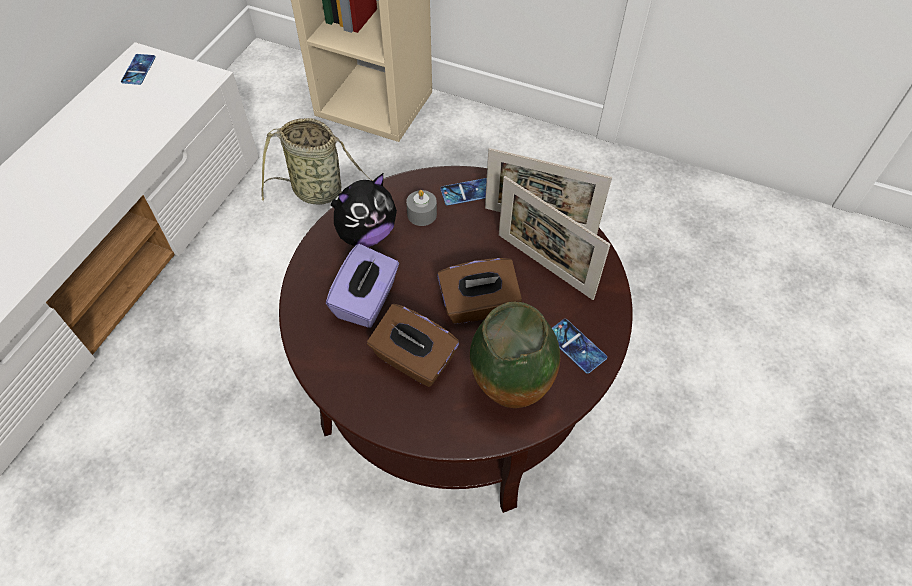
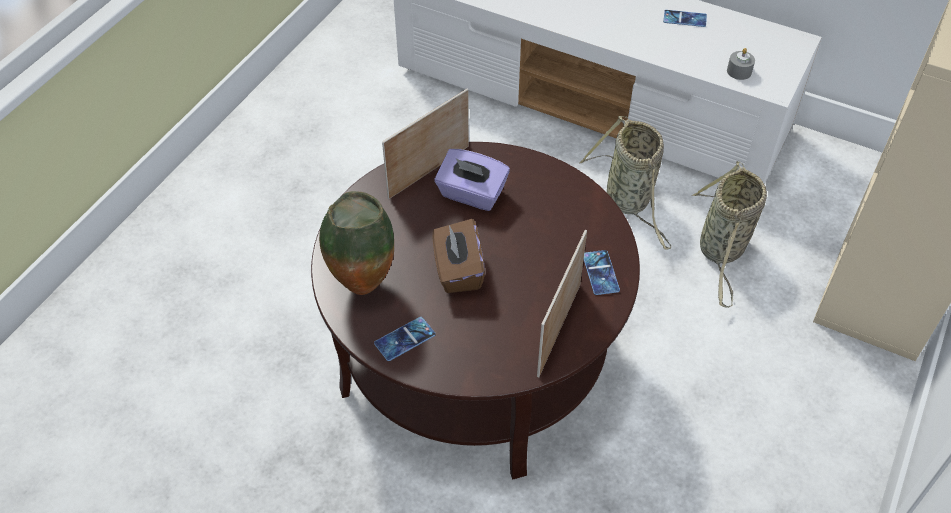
camera: 95 degrees right, 5 degrees down
(138, 69) = (778, 43): phone -> phone (684, 19)
(255, 257) = (629, 202): none -> basket
(366, 234) = (547, 194): plush toy -> none
(413, 360) = (408, 223): brown tissue box -> none
(422, 214) = (570, 235): grey candle -> grey candle (739, 71)
(544, 266) = (500, 326): picture frame -> picture frame (429, 172)

